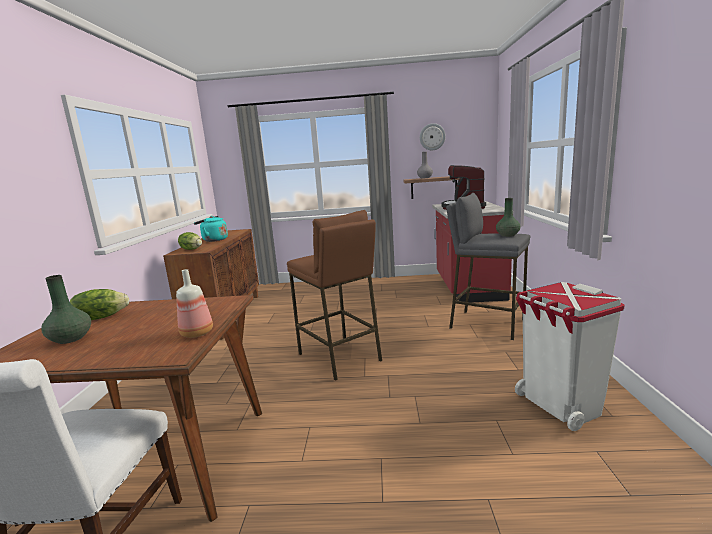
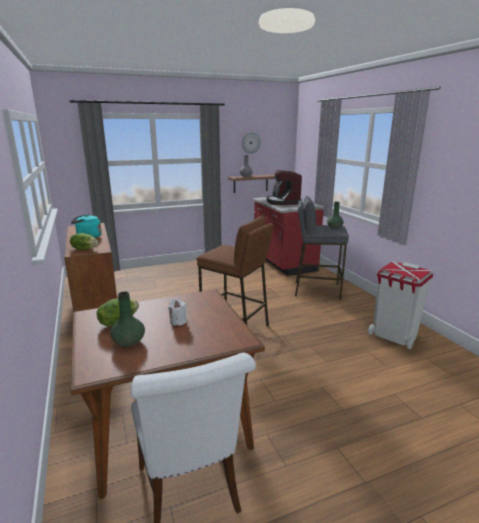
camera: 25 degrees left, 5 degrees up
(150, 324) = (178, 321): none -> white candle
(198, 333) = (229, 323): bottle -> none

